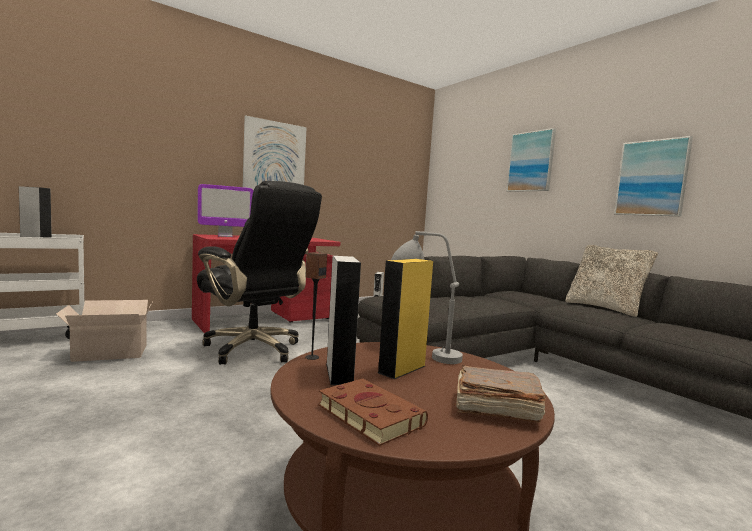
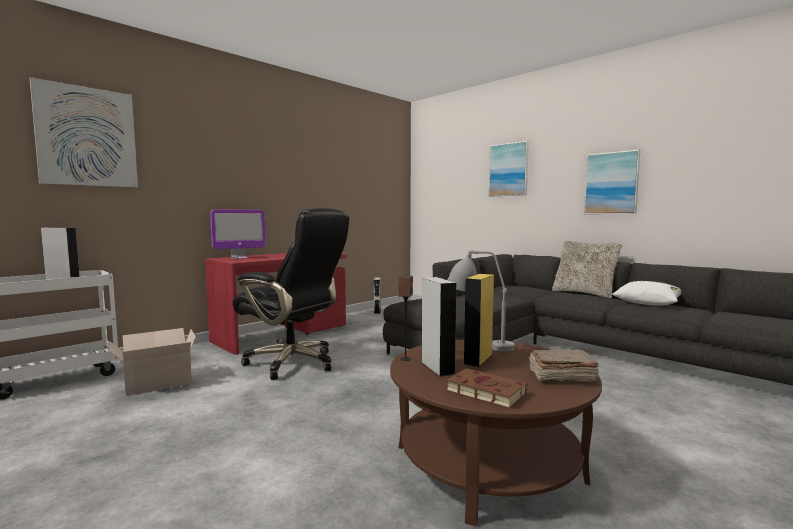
camera: 10 degrees left, 0 degrees up
(275, 159) = (275, 179): picture -> picture (87, 137)
(682, 327) = (647, 303): none -> white pillow

